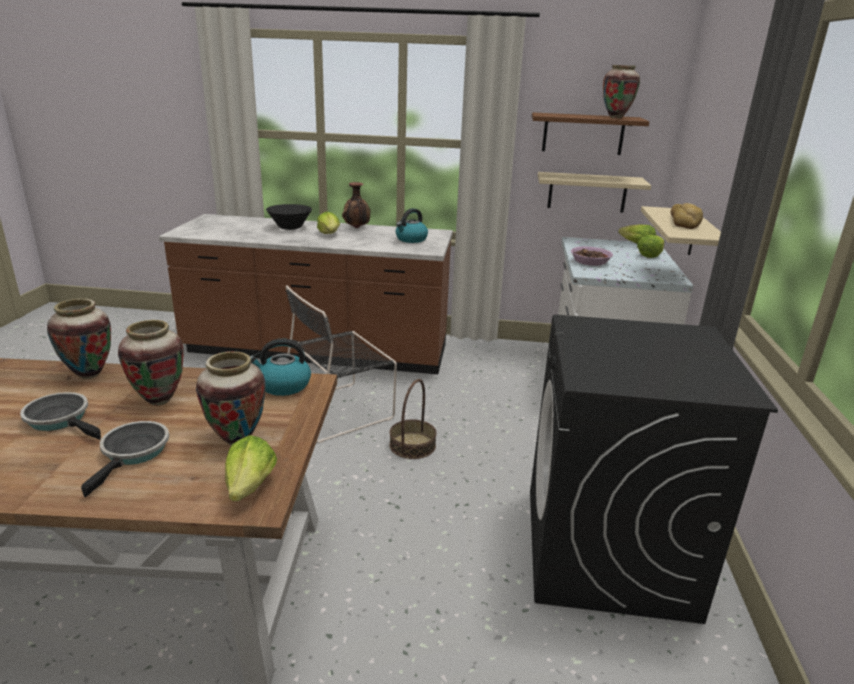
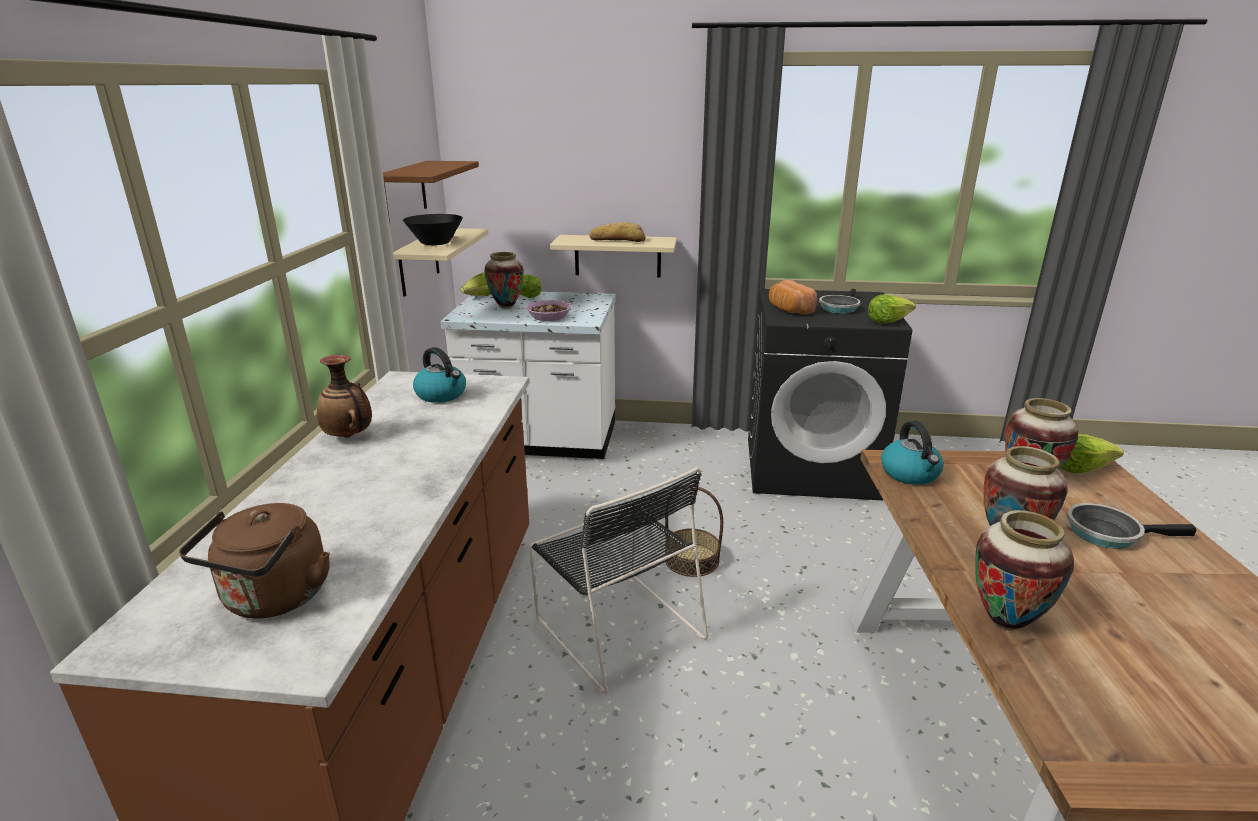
camera: 90 degrees left, 0 degrees up
(61, 419) = (1115, 604): frying pan -> frying pan (839, 307)
(219, 227) = (273, 599): none -> brown kettle
(290, 227) = (316, 502): black bowl -> black bowl (435, 243)
(329, 234) = (389, 457): lettuce -> lettuce (887, 321)
(616, 117) = (444, 163): vase -> vase (506, 307)
(617, 330) = (788, 310): none -> bread

